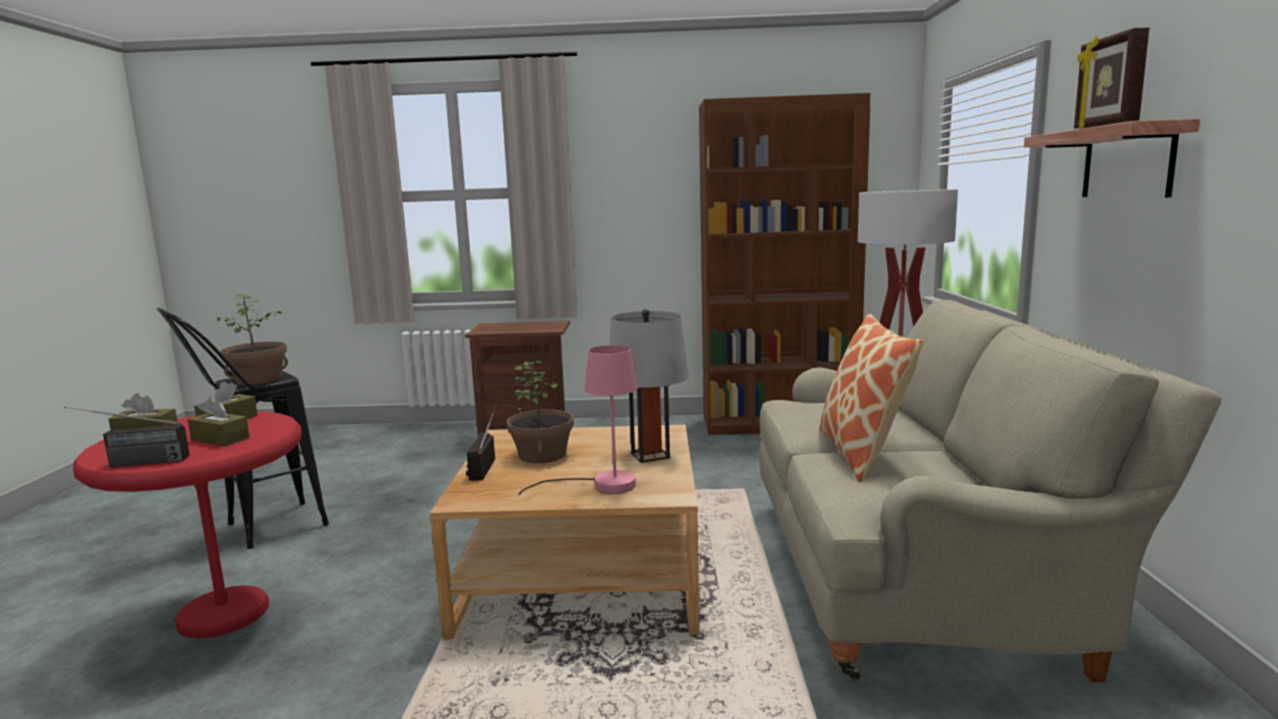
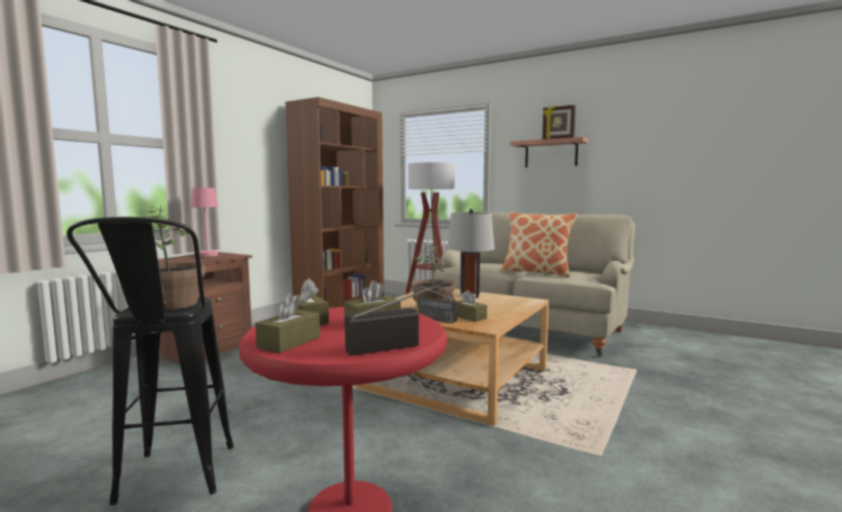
camera: 60 degrees left, 5 degrees down
(129, 463) = (399, 345): radio -> radio turned 135 degrees counterclockwise
(509, 481) = (469, 317): none -> brown tissue box
(601, 485) = (502, 306): pink table lamp -> pink table lamp (201, 256)

